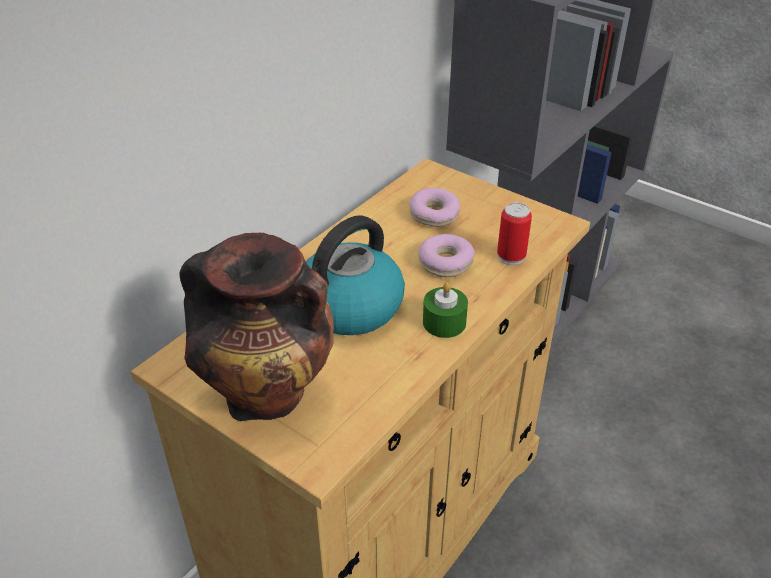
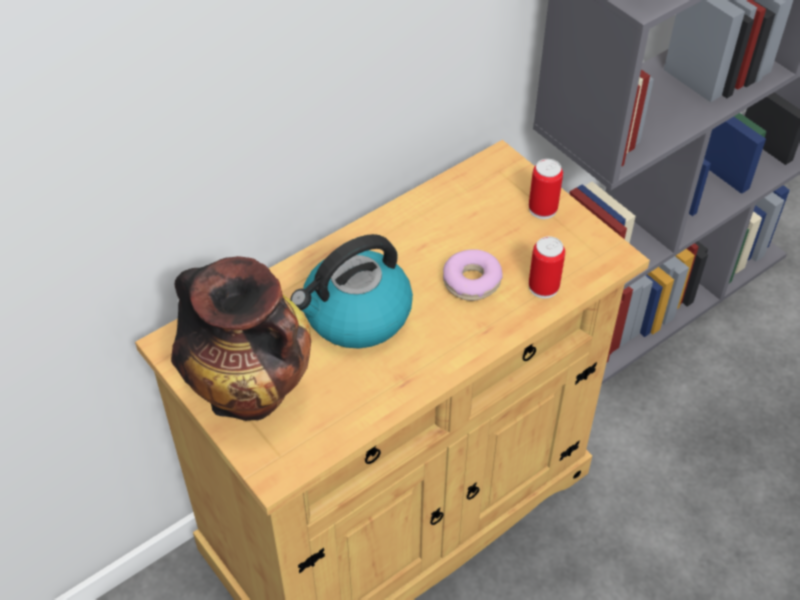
camera: 15 degrees right, 10 degrees up
(434, 215) = (482, 218): donut -> none
(444, 322) = (443, 352): green candle -> none
(482, 200) = (542, 209): none -> can

